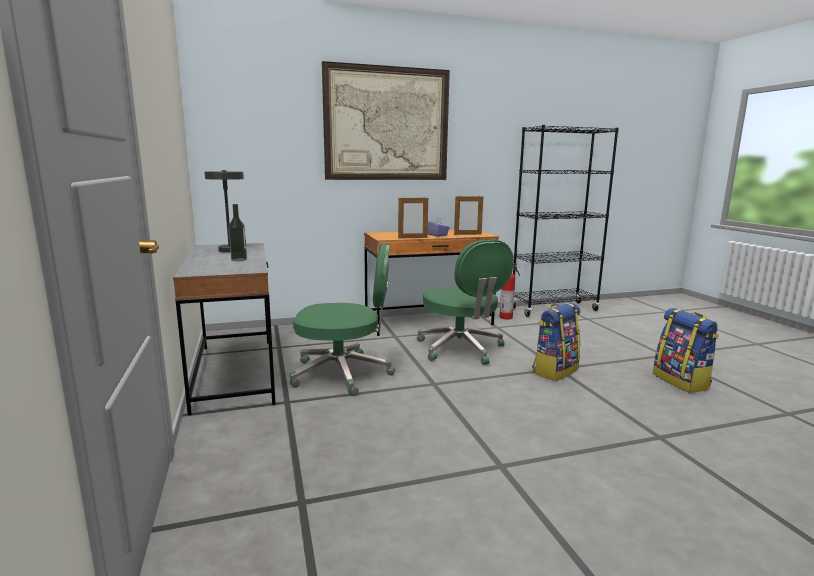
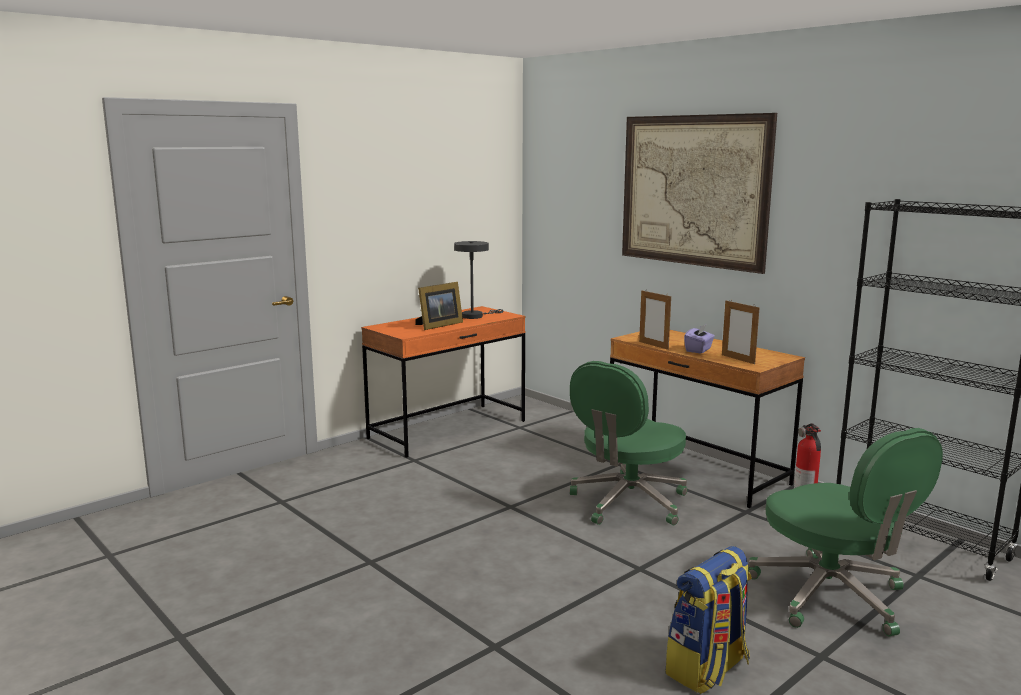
camera: 65 degrees right, 0 degrees up
(235, 373) = (448, 430): grey desk -> orange desk
(239, 259) = (438, 325): bottle -> picture frame
(343, 373) = (490, 465): green office chair -> green office chair (831, 597)
(554, 371) = (628, 567): backpack -> none

